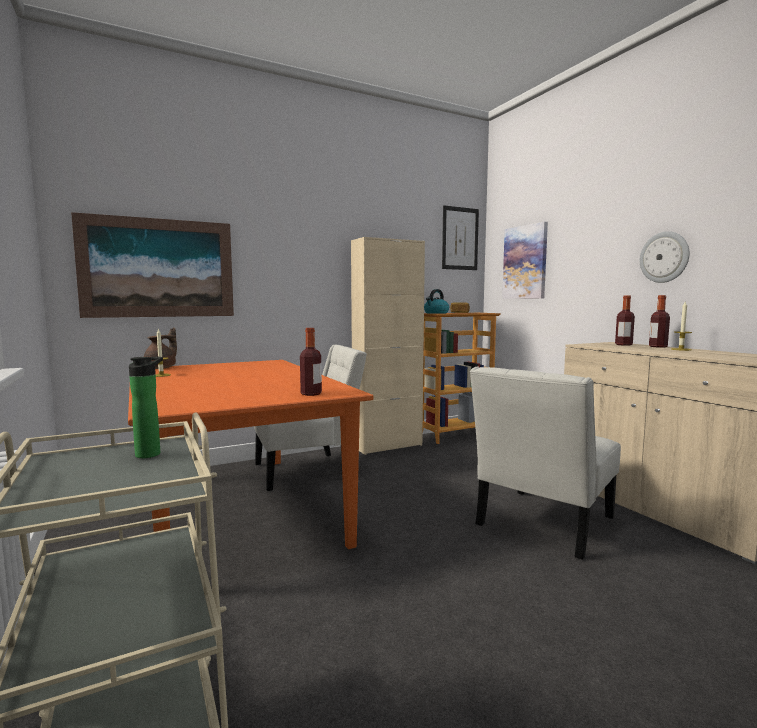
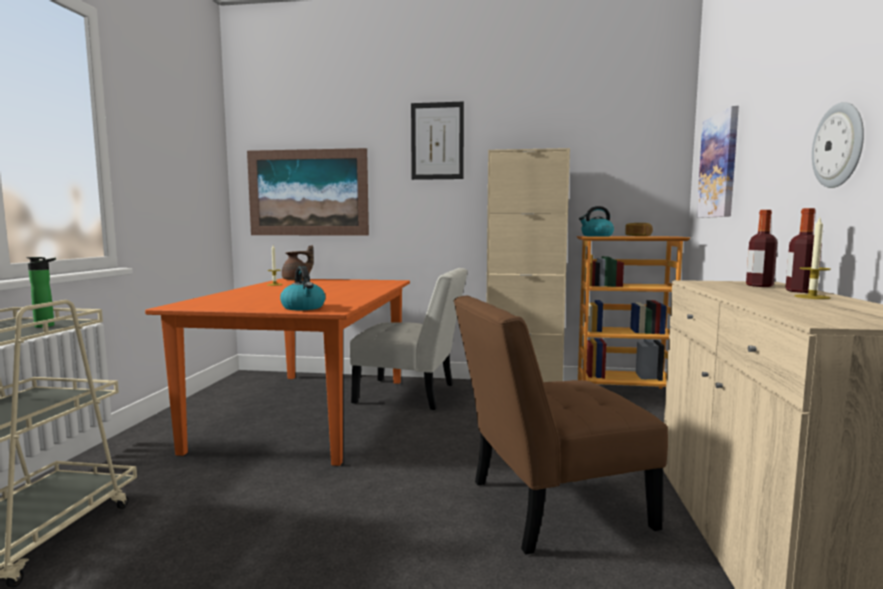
camera: 35 degrees right, 0 degrees up
(311, 394) = (304, 307): bottle -> kettle
(460, 238) = (648, 140): picture -> picture (437, 141)
(541, 524) = (549, 506): white chair -> brown chair

